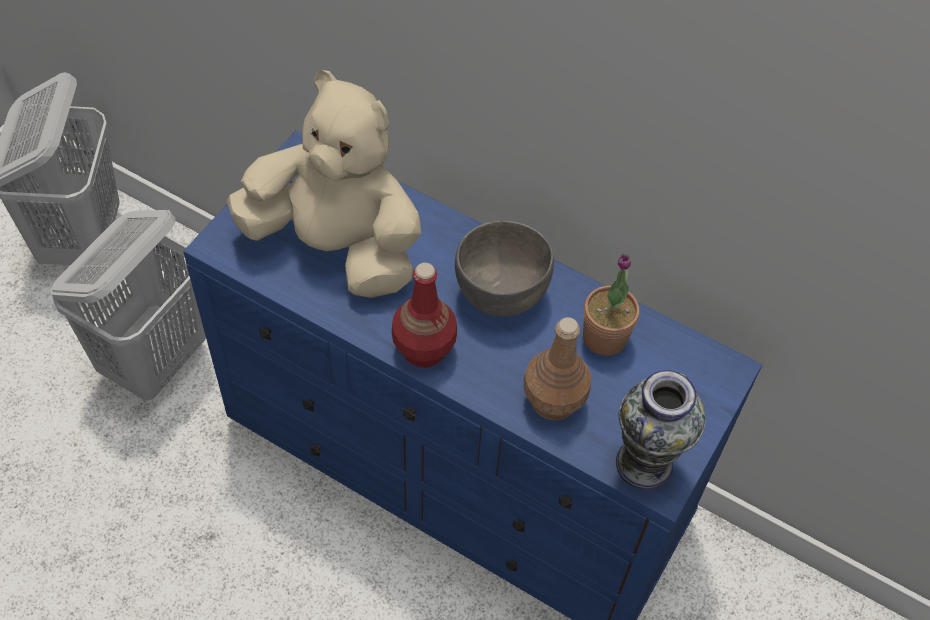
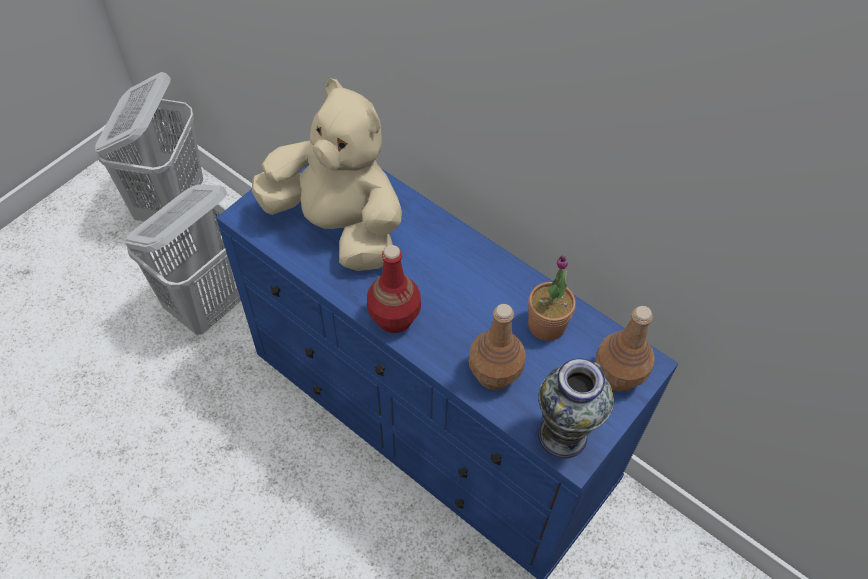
camera: 10 degrees right, 0 degrees up
(501, 294) = (466, 280): grey bowl -> none
(696, 385) = (618, 374): none -> brown bottle

